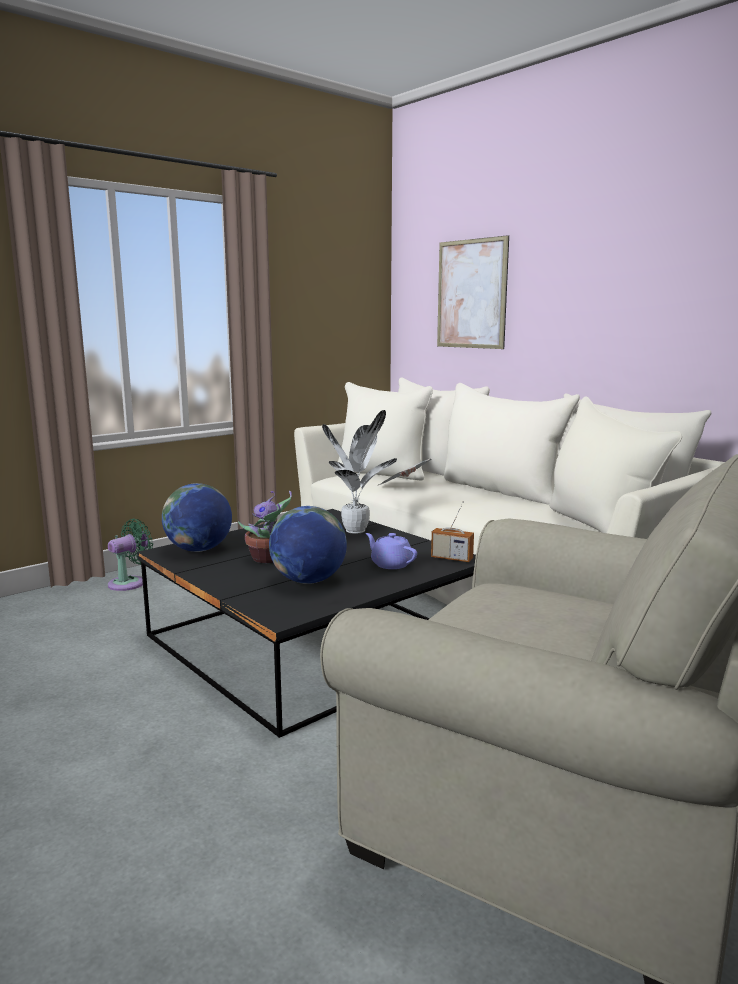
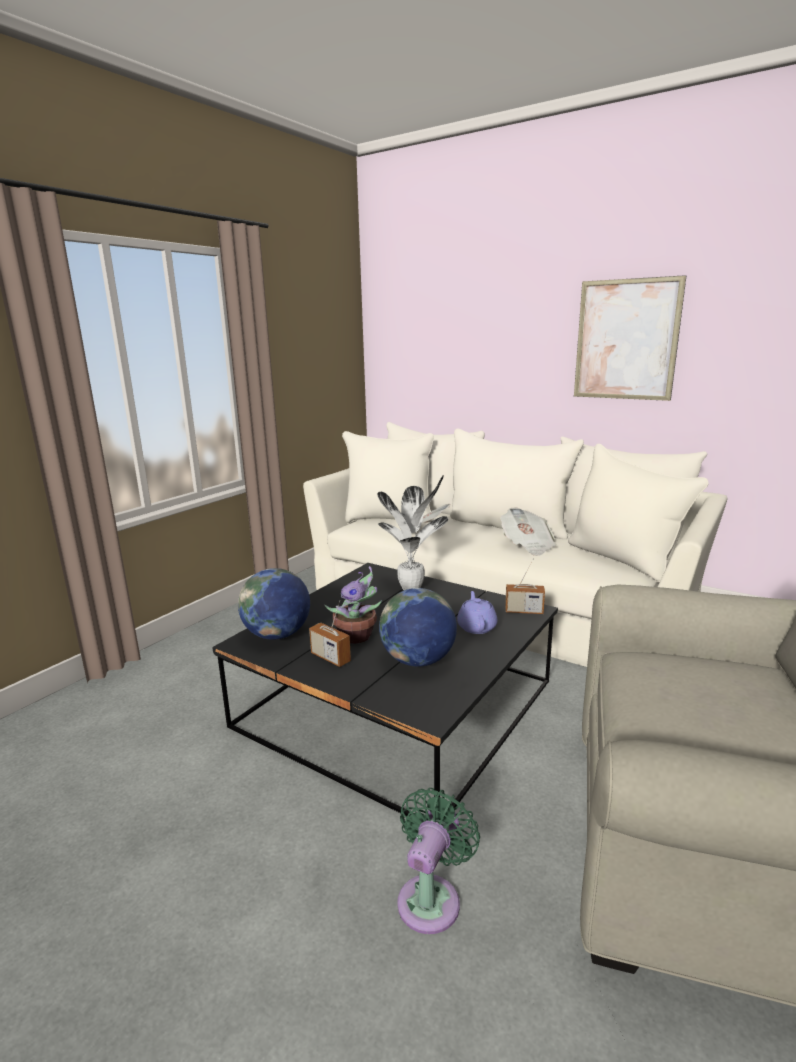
camera: 15 degrees left, 5 degrees up
(130, 583) = (170, 662): green fan -> green fan (431, 897)
(230, 570) = (330, 658): none -> radio
(390, 564) = (476, 627): purple teapot -> purple teapot turned 60 degrees clockwise
(471, 294) = (452, 342): picture -> picture (626, 340)
(502, 506) = (527, 546): none -> newspaper

